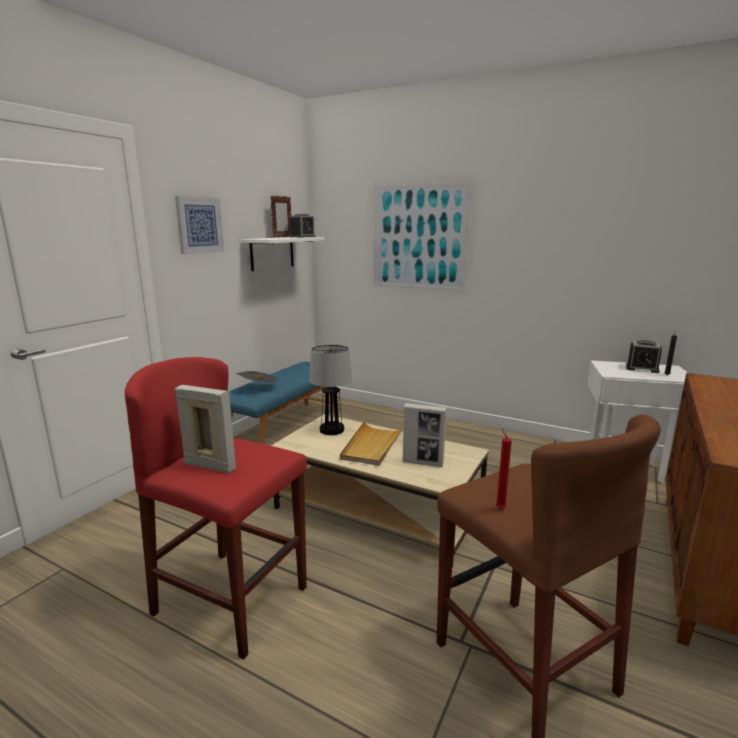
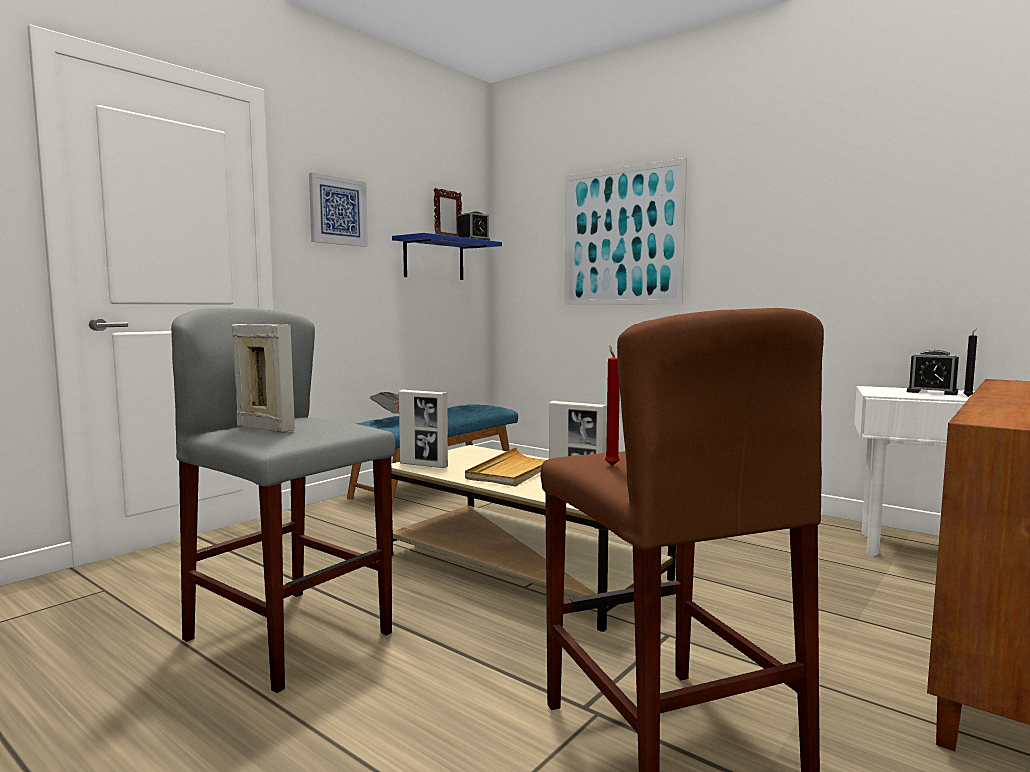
camera: 10 degrees right, 10 degrees down
(231, 600) = (289, 636): red stool -> grey stool
(272, 253) = (434, 259): white shelf -> blue shelf
(301, 443) = (424, 465): none -> picture frame
(331, 430) = (471, 457): table lamp -> none

